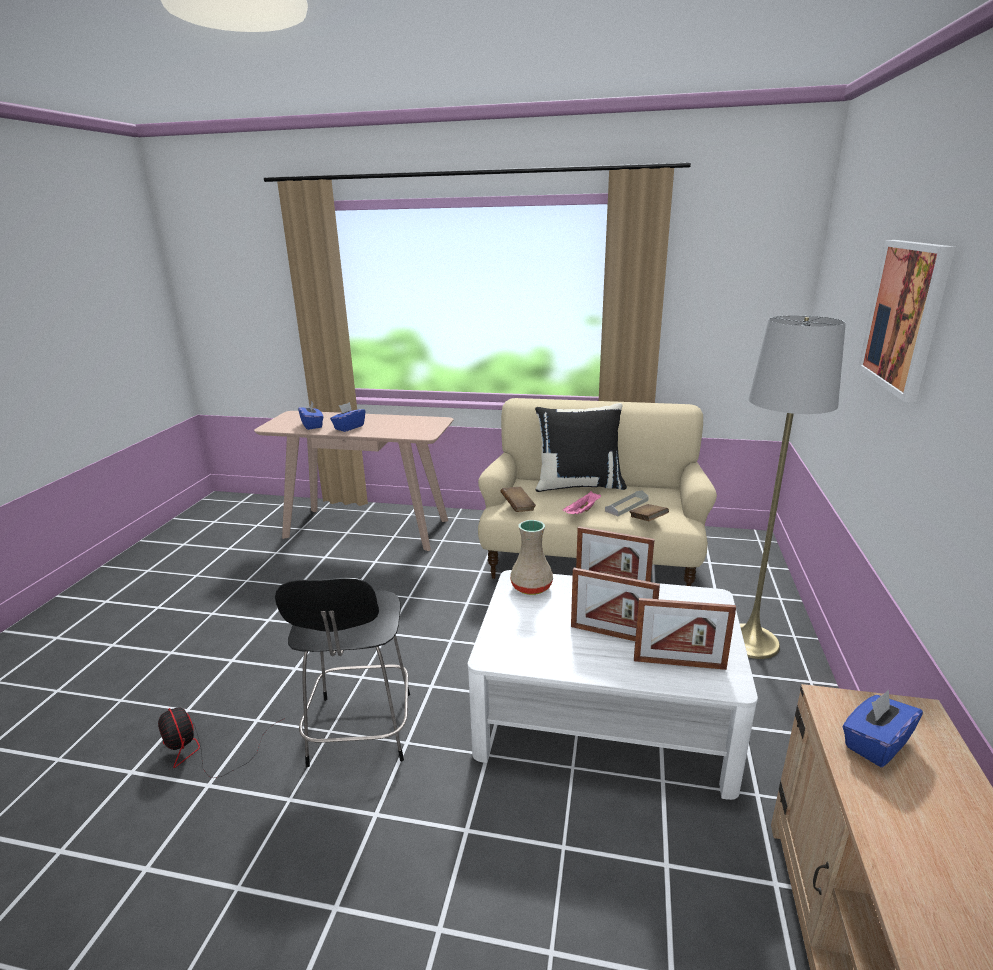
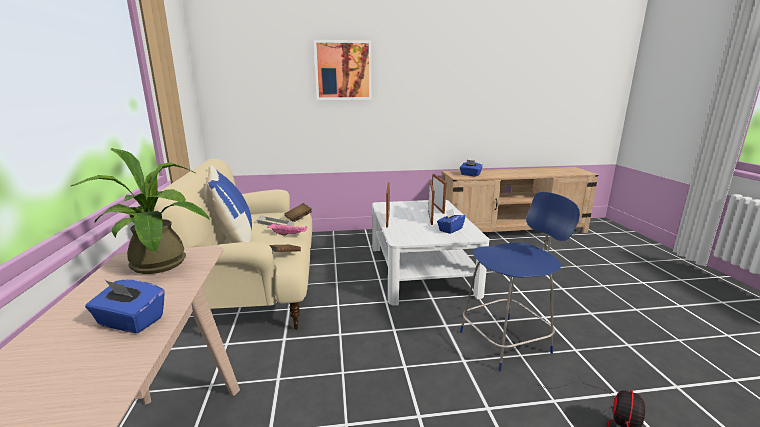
camera: 110 degrees left, 5 degrees down
(312, 425) = (82, 379): blue tissue box -> blue tissue box (450, 229)
(360, 731) = (507, 341): black stool -> blue stool
(413, 427) = (160, 266): none -> potted plant
(530, 587) = (404, 236): beige vase -> none
(579, 485) = (232, 240): black pillow -> blue pillow
(750, 641) = (342, 242): grey floor lamp -> none

